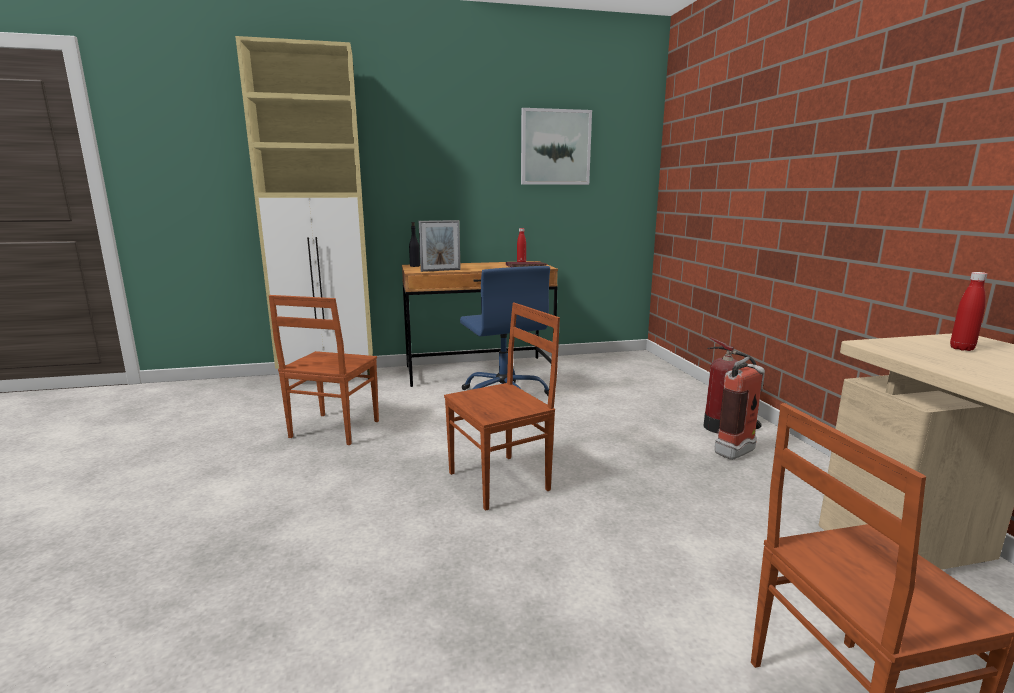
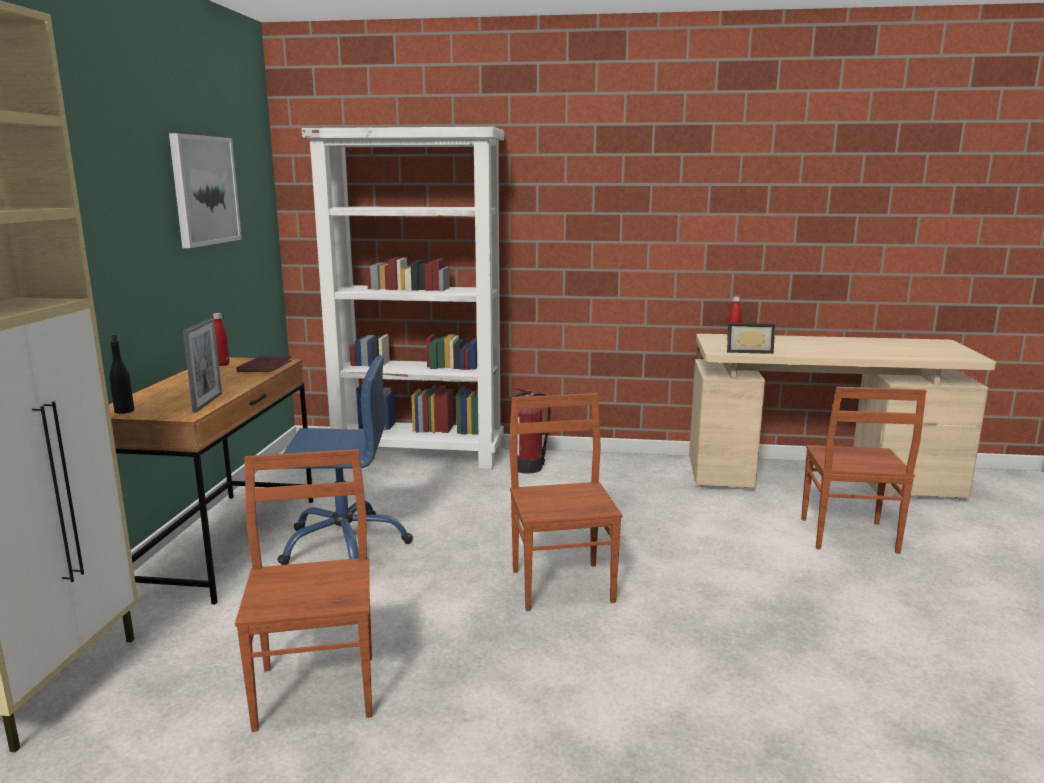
camera: 70 degrees left, 0 degrees up
(333, 429) = (318, 689): brown chair -> brown chair turned 135 degrees counterclockwise
(677, 386) = (420, 455): none -> white bookcase
(739, 450) = (573, 474): fire extinguisher -> none
(920, 357) = (748, 351): none -> picture frame

